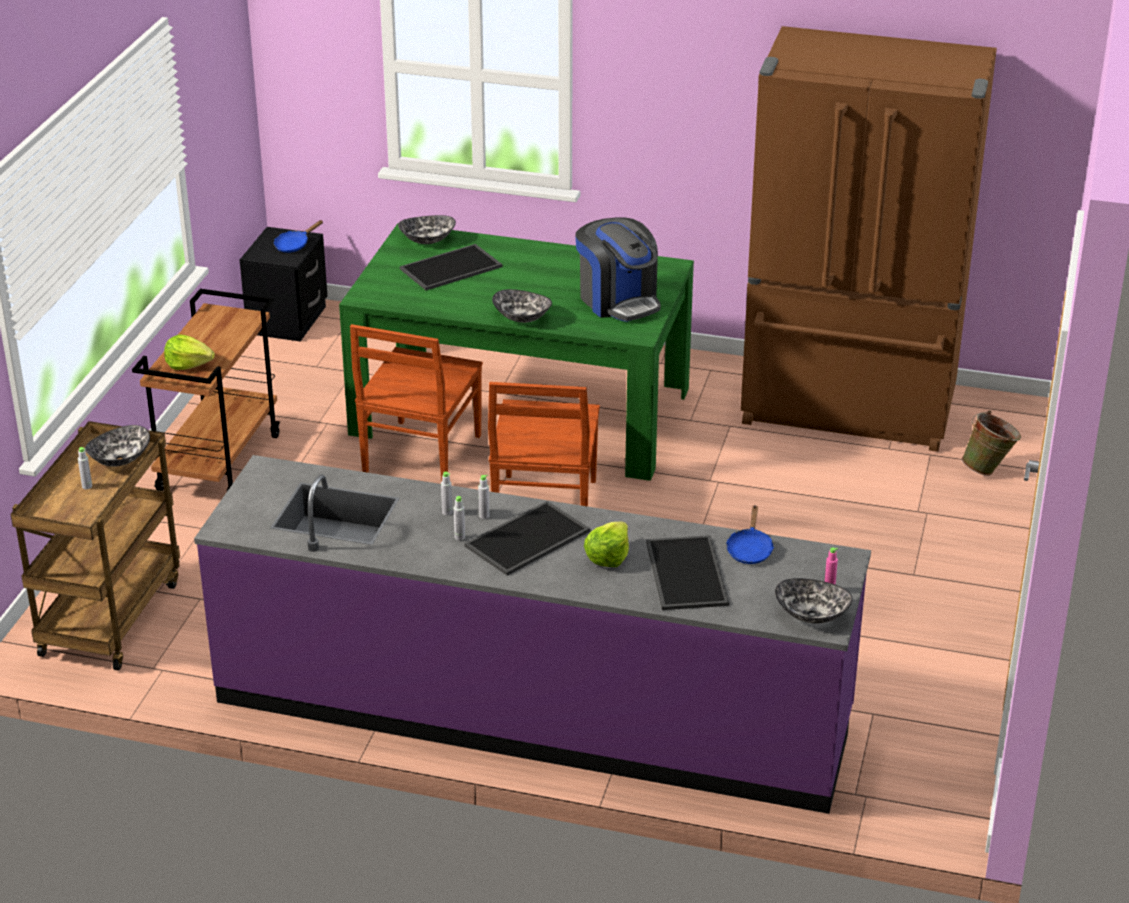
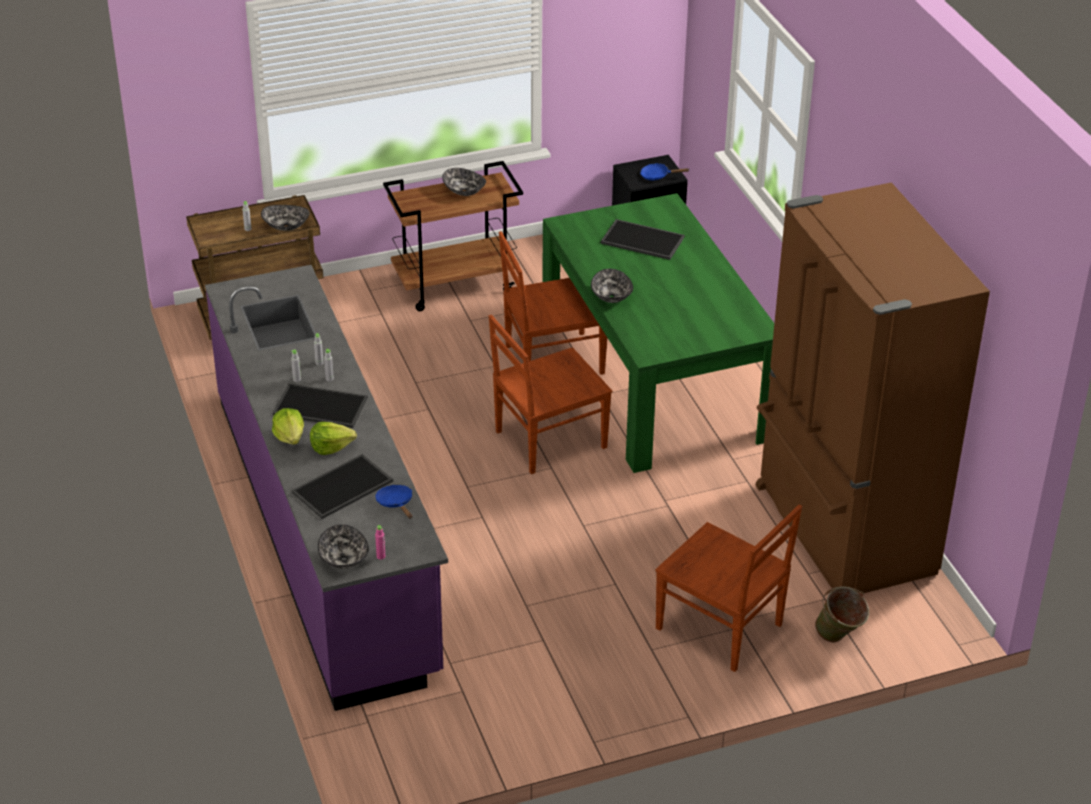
camera: 55 degrees right, 5 degrees up
(188, 364) = (423, 201): lettuce -> lettuce (290, 436)
(427, 240) = (668, 214): bowl -> bowl (464, 191)
(618, 300) = (683, 327): coffee machine -> none
(749, 549) = (396, 503): blue frying pan -> blue frying pan turned 90 degrees clockwise
(919, 524) = (721, 628): none -> brown chair

